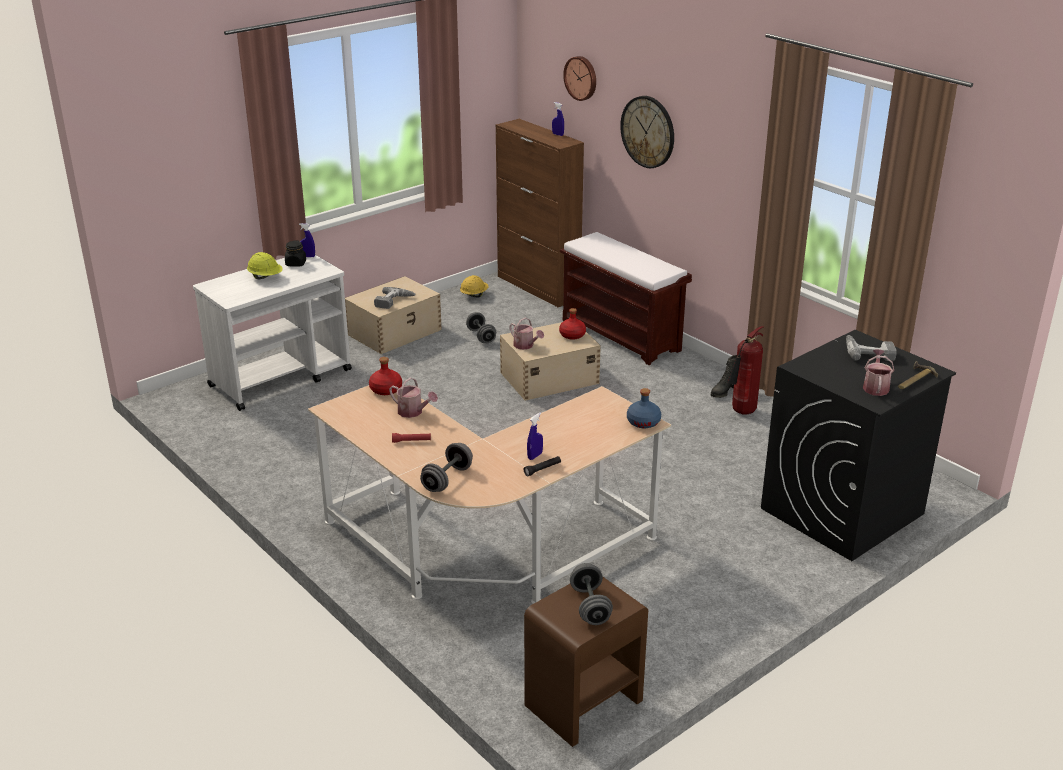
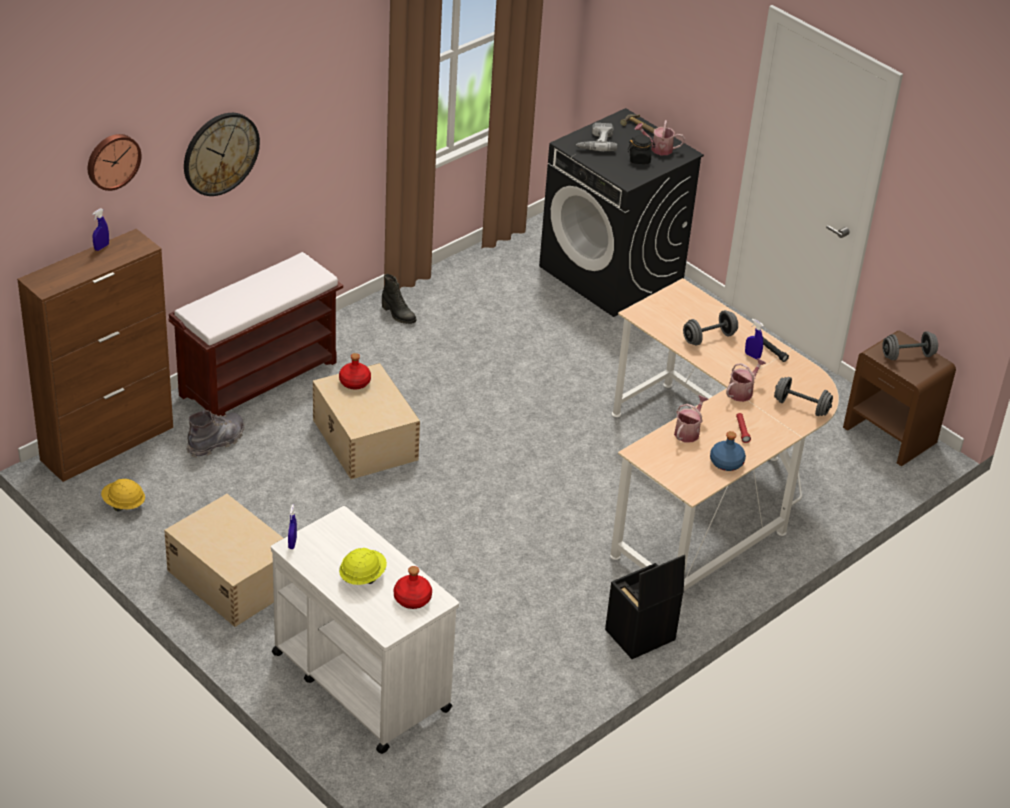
camera: 95 degrees left, 10 degrees up
(293, 500) = (639, 636): none -> black storage box
(296, 264) = (317, 553): black jar -> black jar (640, 159)
(385, 390) = (646, 452): red bottle -> red bottle (413, 599)
(394, 302) = (250, 535): power drill -> none
(481, 336) = (252, 496): grey dumbbell -> grey dumbbell (709, 338)
(525, 346) = (381, 419): watering can -> watering can (742, 391)
(543, 322) = (216, 441): none -> grey boot
(643, 422) = (682, 292): blue bottle -> blue bottle (726, 462)
(742, 412) = (442, 308): fire extinguisher -> none

